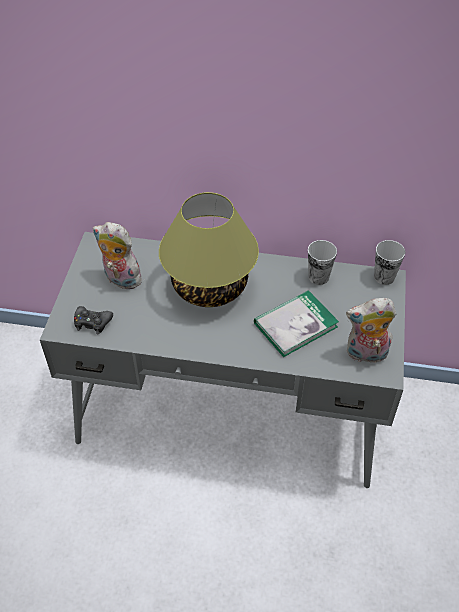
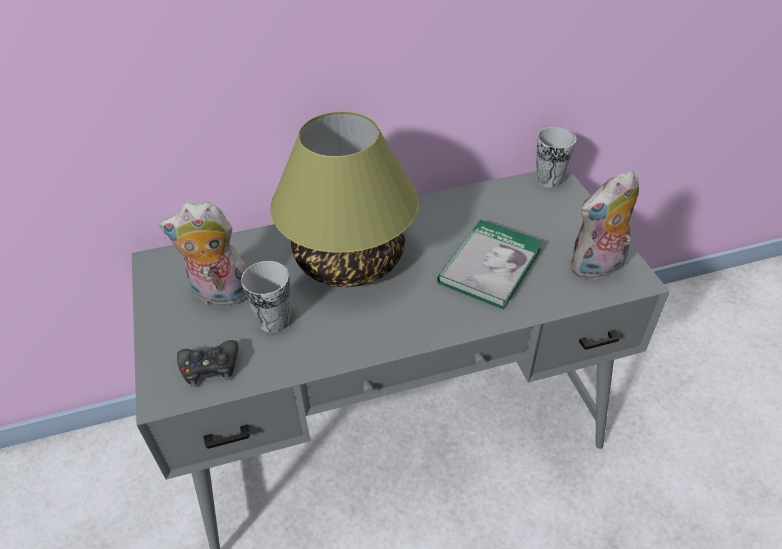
camera: 25 degrees left, 5 degrees down
(318, 277) = (476, 203): cup -> cup (274, 319)

